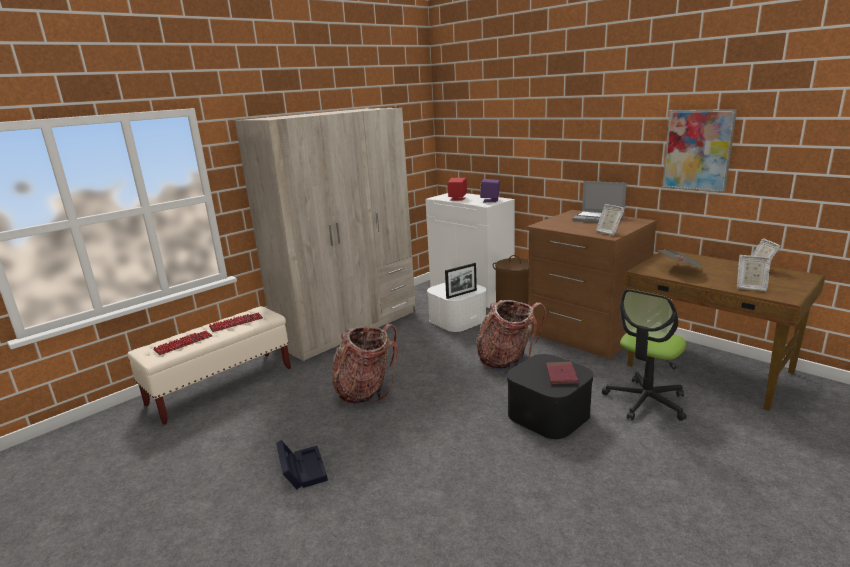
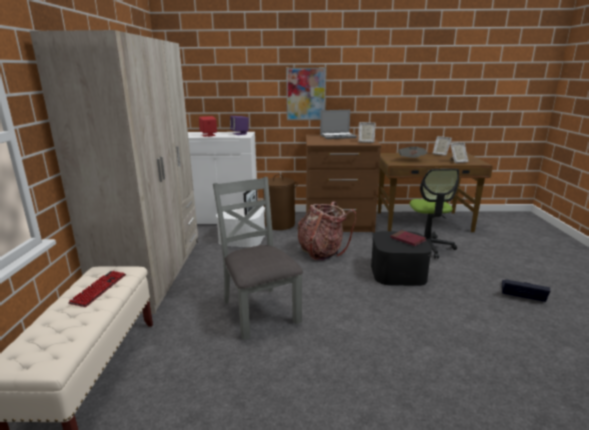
camera: 45 degrees left, 0 degrees up
(183, 343) = (66, 332): keyboard -> none
(302, 469) = (314, 394): black storage box -> black storage box (521, 294)
(366, 391) = (259, 311): backpack -> grey chair
(697, 150) = (394, 84): picture -> picture (306, 94)

